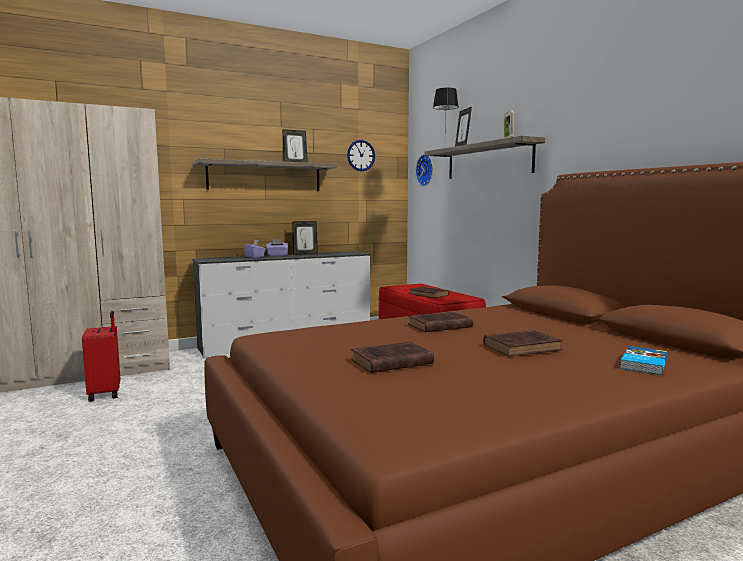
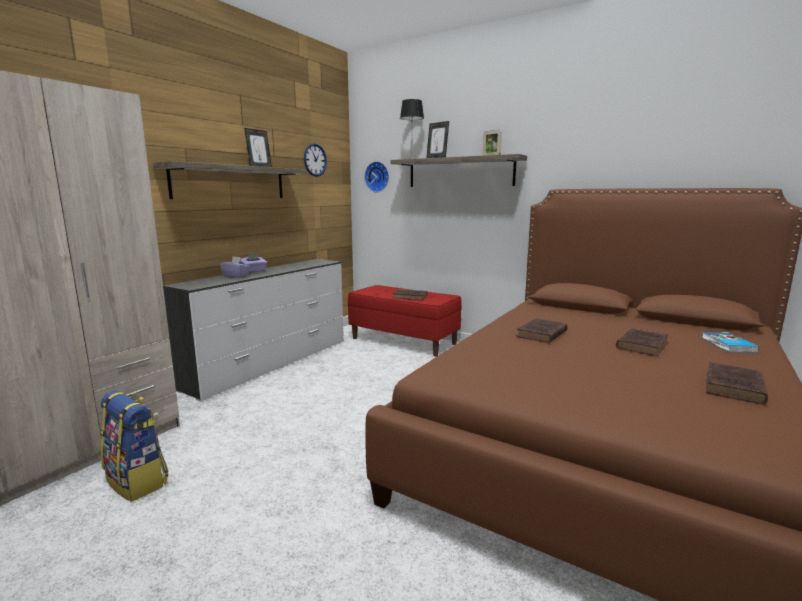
camera: 30 degrees left, 5 degrees up
(106, 393) = (138, 481): red suitcase -> backpack
(305, 254) = (279, 267): picture frame -> none
(389, 362) = (604, 382): brown book -> brown book (734, 388)

